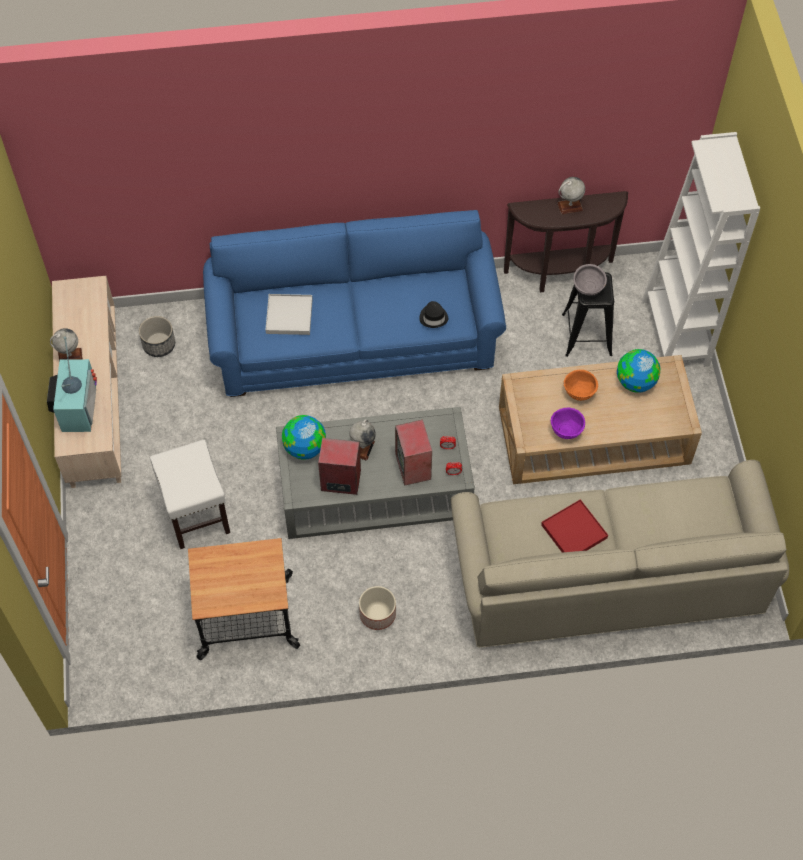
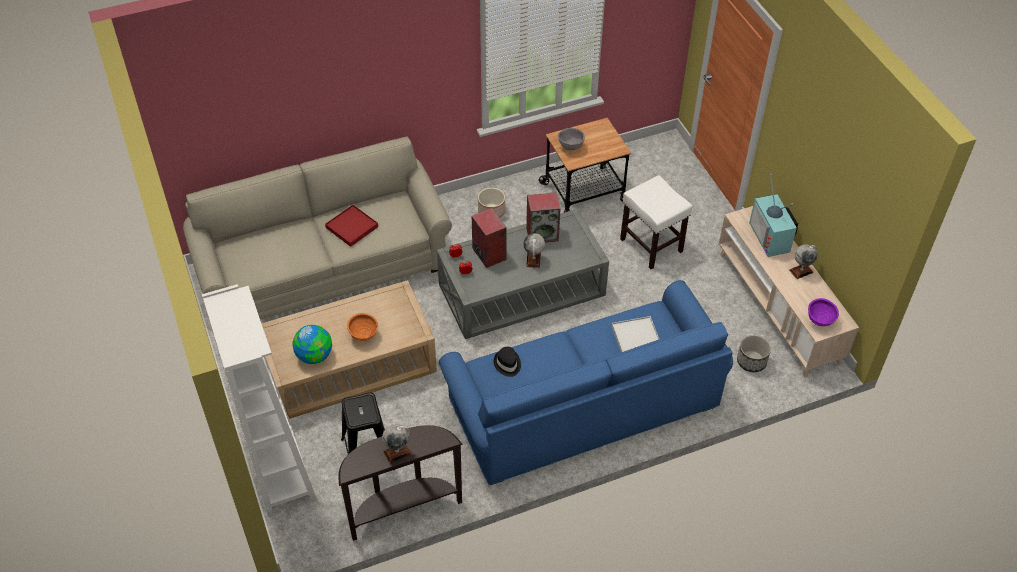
camera: 165 degrees right, 10 degrees down
(304, 448) = (579, 251): globe -> none
(566, 431) = (370, 303): purple bowl -> purple bowl (819, 321)
(587, 289) = (368, 407): grey bowl -> grey bowl (570, 147)

